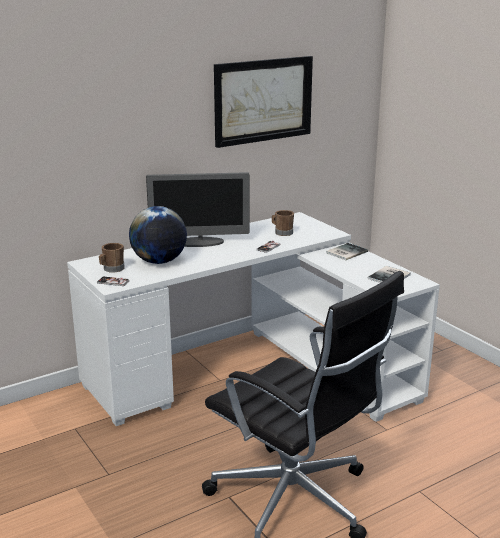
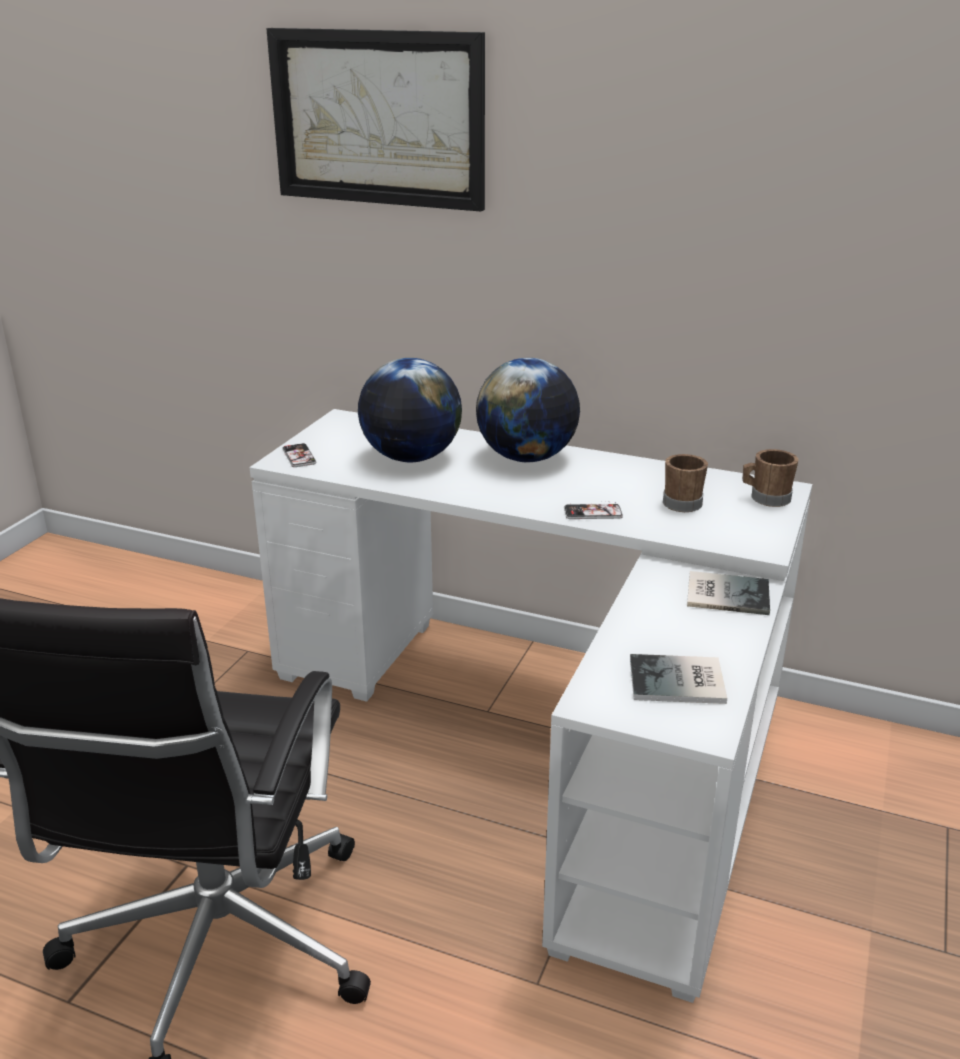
camera: 55 degrees right, 5 degrees up
(112, 269) = (342, 440): brown mug -> brown mug (765, 498)
(199, 242) = (527, 458): monitor -> globe
(263, 100) = (750, 212): picture -> picture (378, 118)

